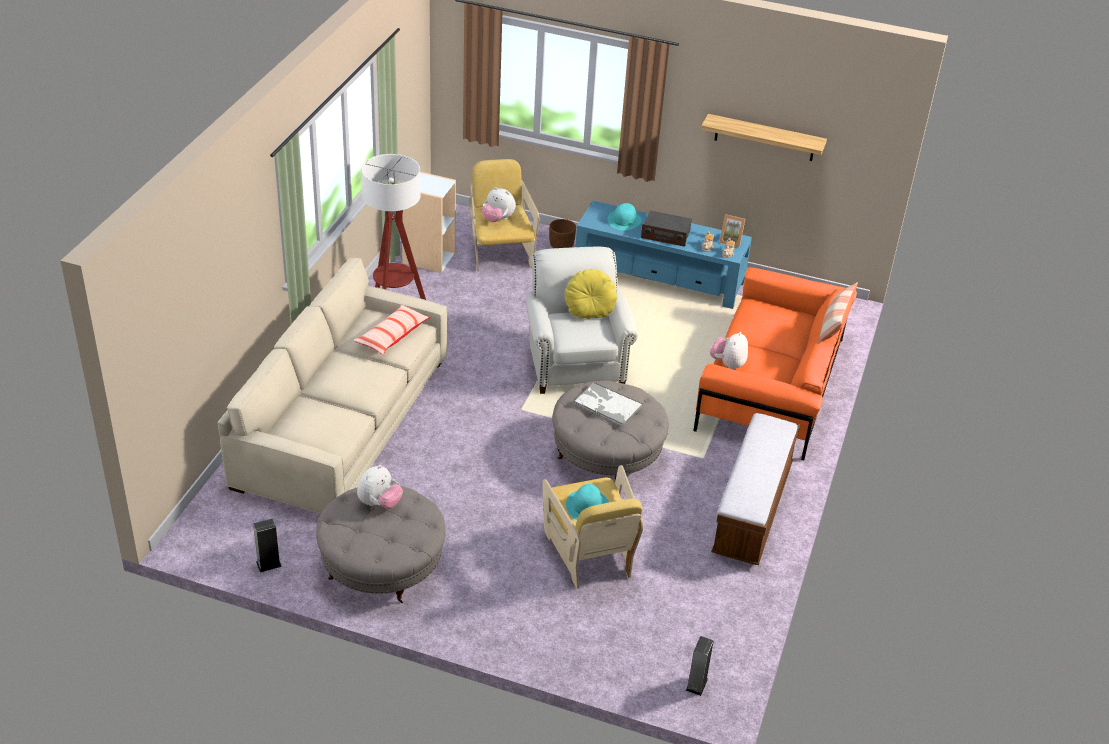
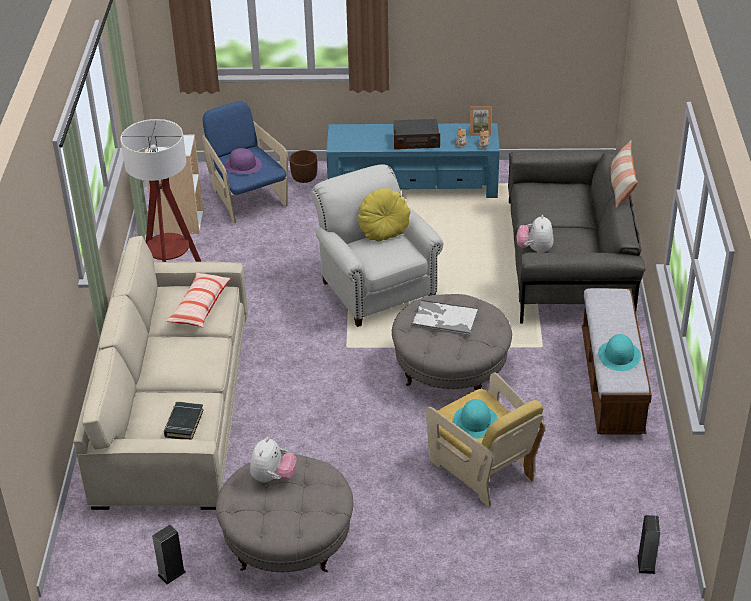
camera: 15 degrees left, 0 degrees up
(325, 434) = (183, 423): none -> black book
(498, 219) = (243, 165): plush toy -> purple hat
(500, 252) = (247, 199): yellow armchair -> blue armchair
(624, 220) = (369, 136): turquoise hat -> turquoise hat (619, 356)
(764, 138) = (494, 22): shelf -> none
(772, 384) = (569, 259): orange sofa -> grey sofa

